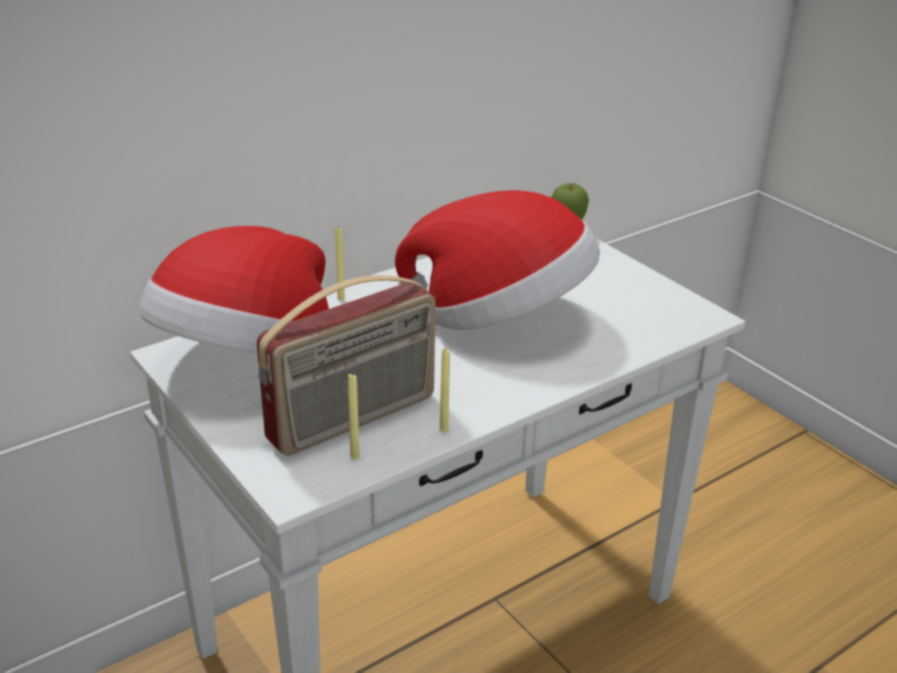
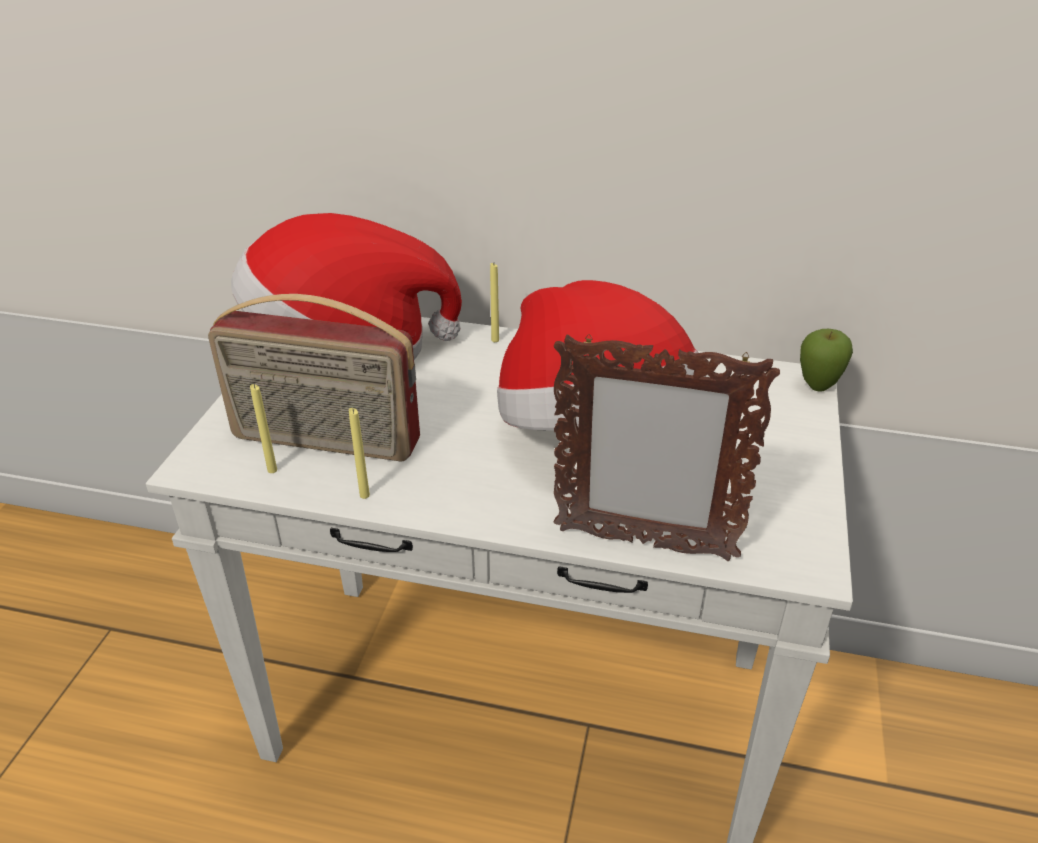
camera: 50 degrees right, 5 degrees up
(627, 354) = (642, 543): none -> picture frame

